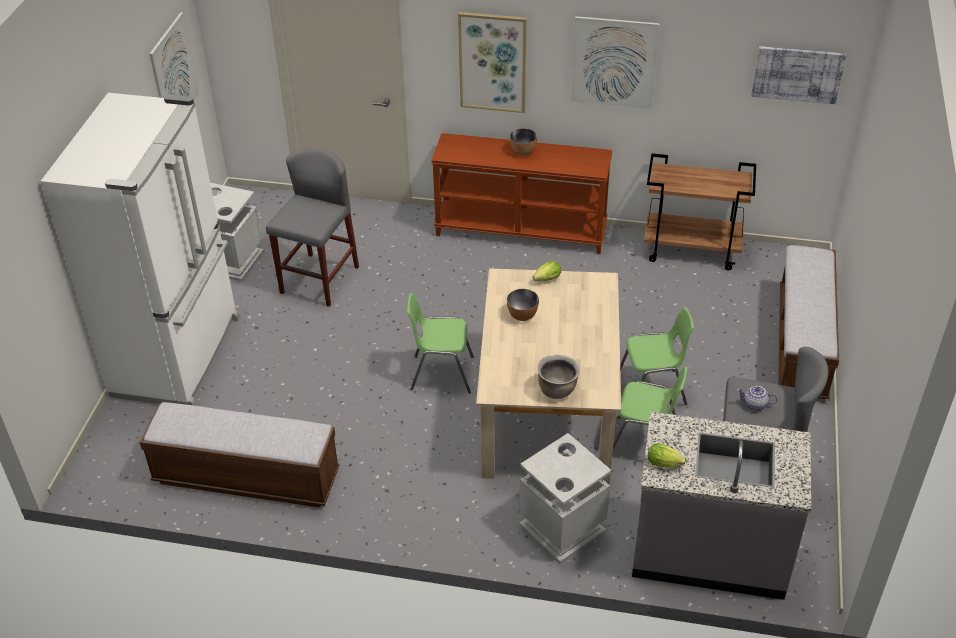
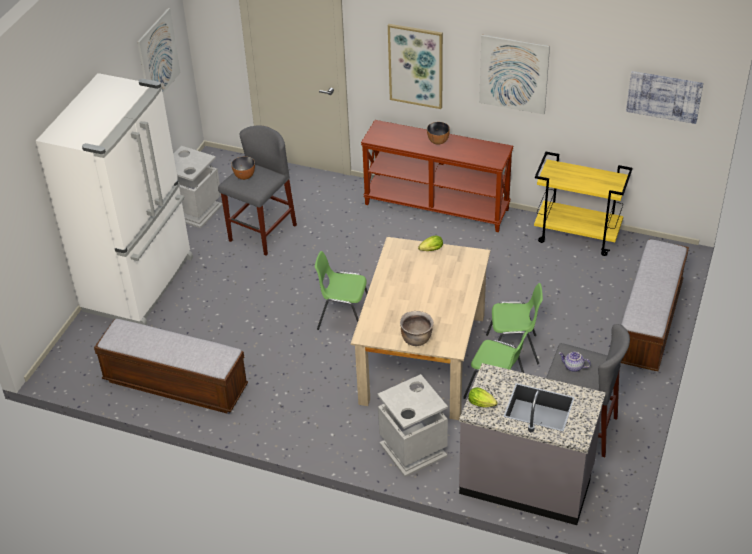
camera: 10 degrees right, 0 degrees up
(522, 316) = (404, 277): bowl -> bowl (244, 176)
(692, 250) = (578, 235): brown cart -> yellow cart

